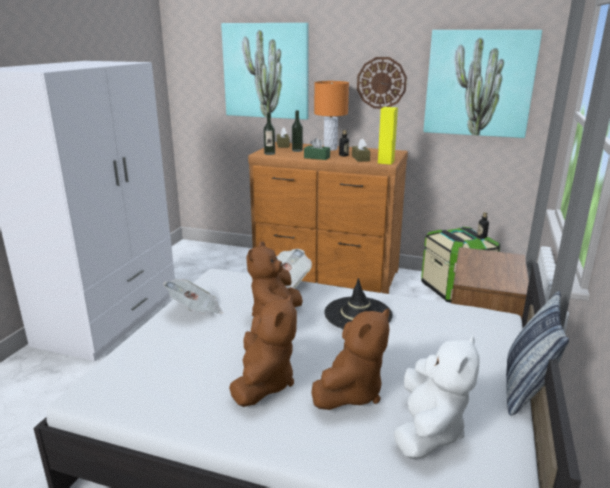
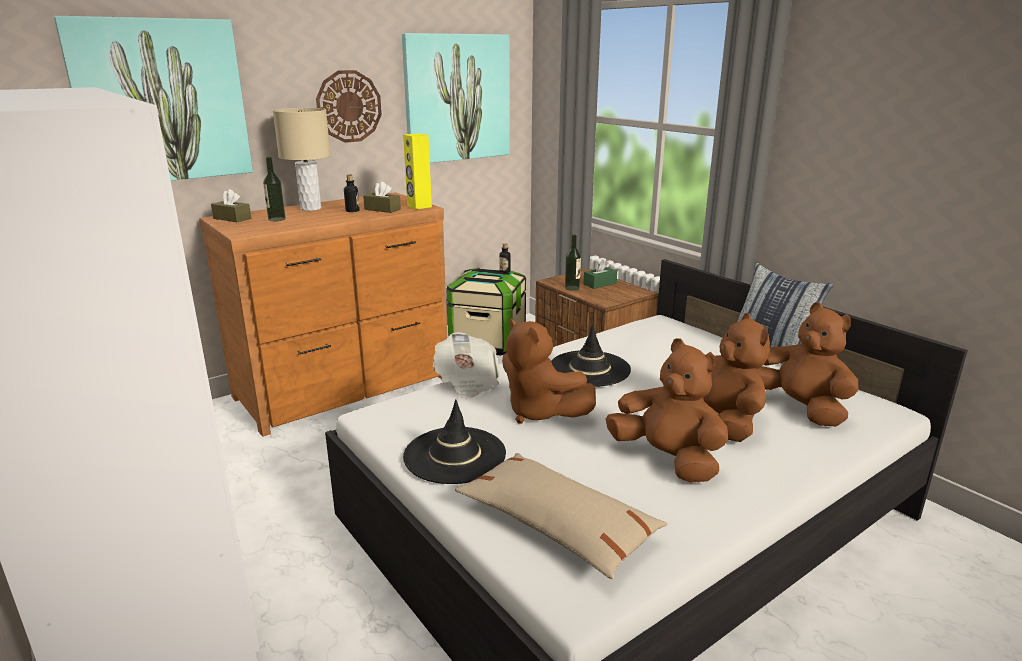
camera: 55 degrees left, 0 degrees up
(149, 365) = (557, 525): none -> beige pillow
(195, 310) = (454, 455): newspaper -> black hat
(269, 153) = (254, 230): bottle -> bottle (572, 288)
(317, 157) = (332, 220): green tissue box -> green tissue box (600, 284)
(330, 149) = (310, 208): orange table lamp -> beige table lamp
(428, 431) = (799, 408): white plush toy -> brown plush toy

